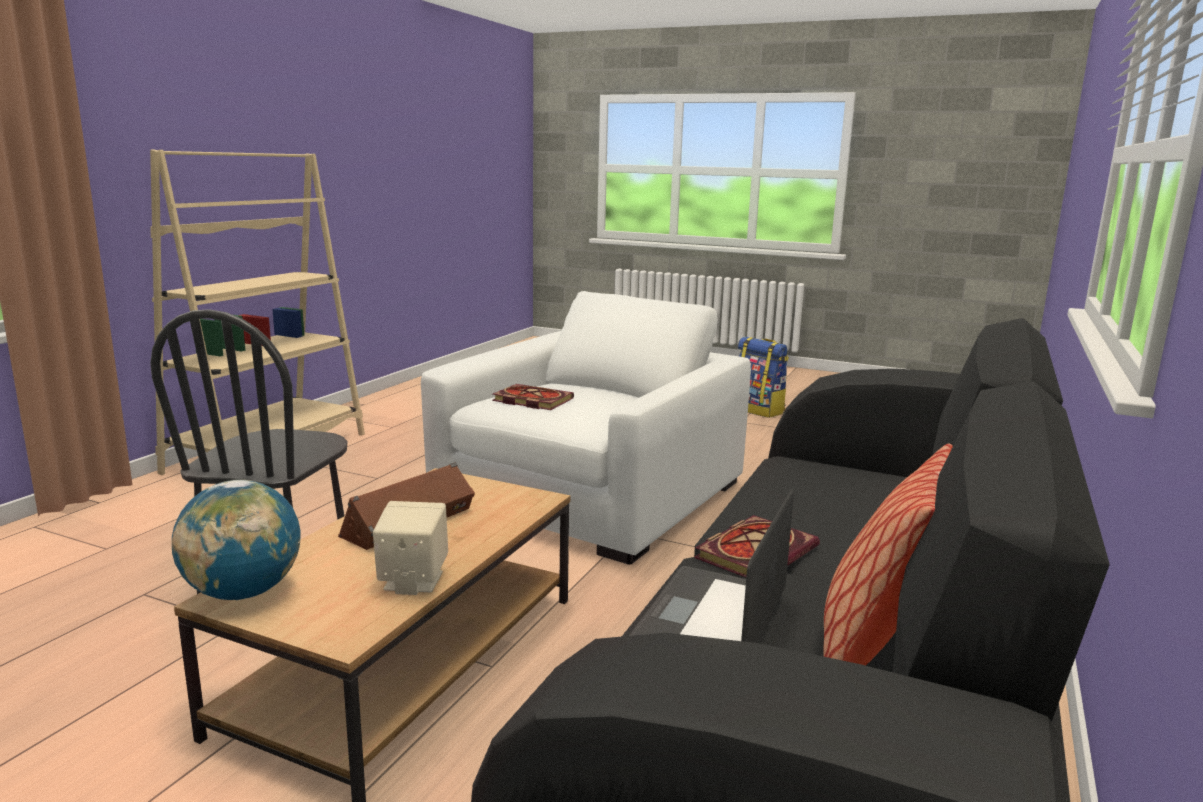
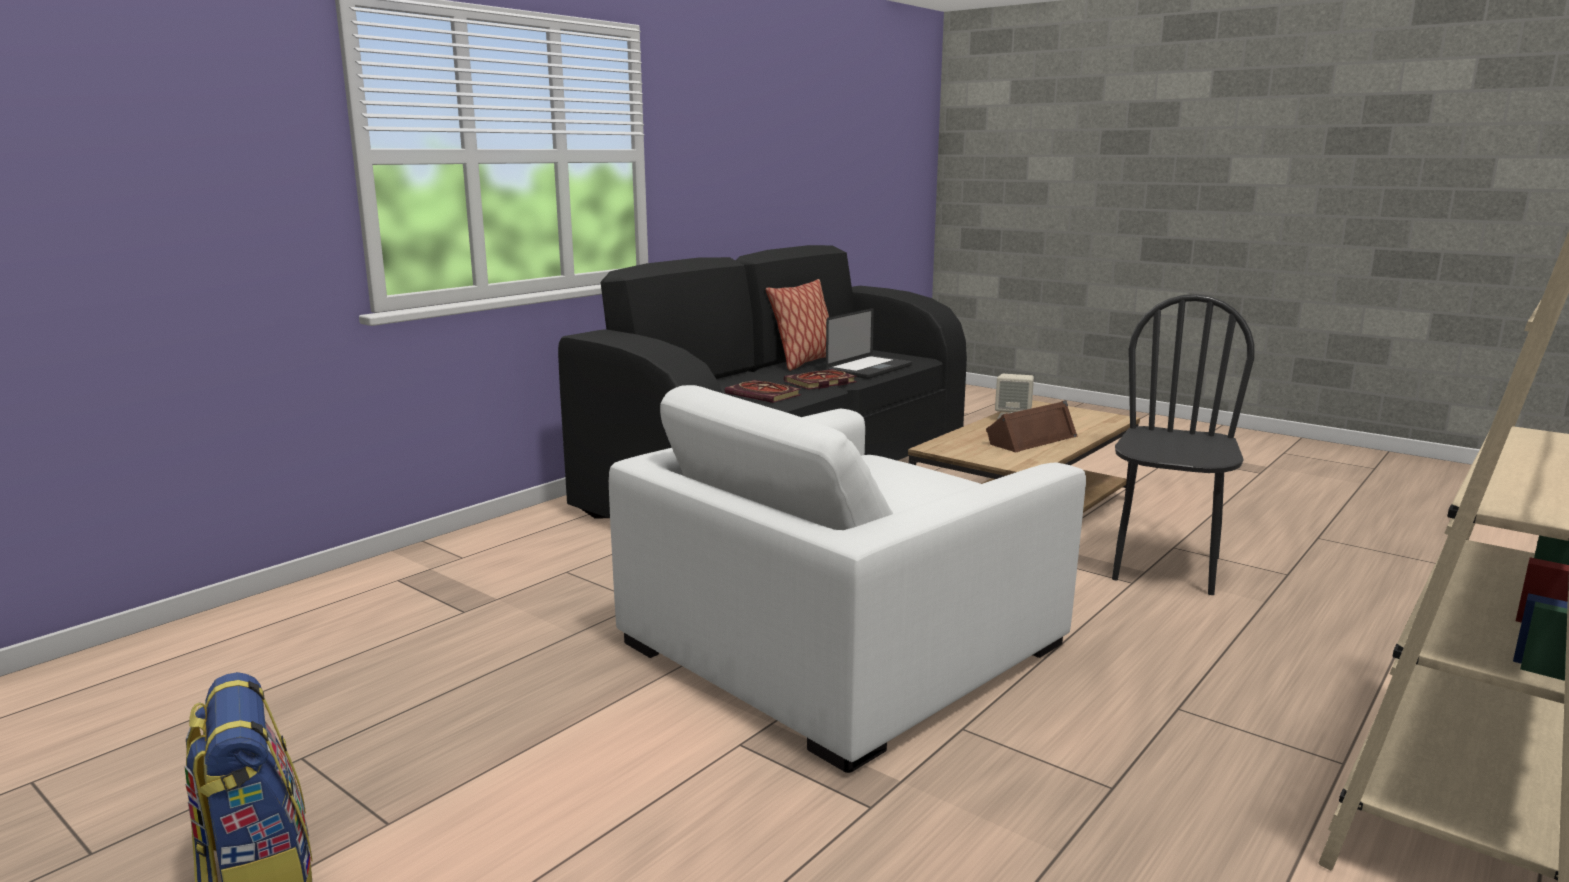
camera: 165 degrees left, 0 degrees up
(243, 593) = (1107, 419): globe -> none
(530, 400) = (936, 490): book -> book (765, 395)

